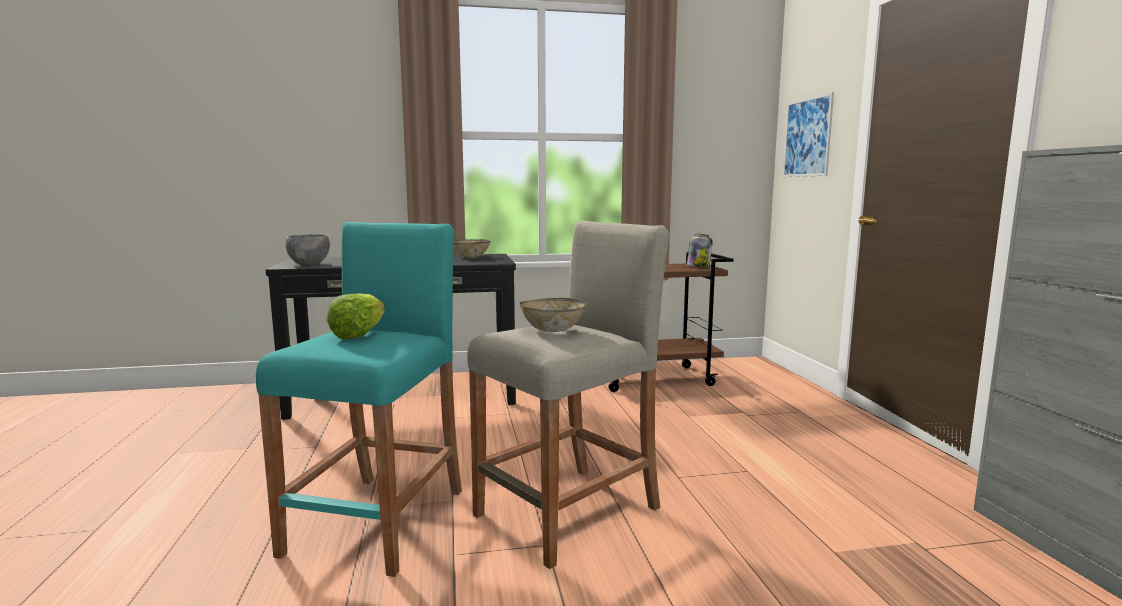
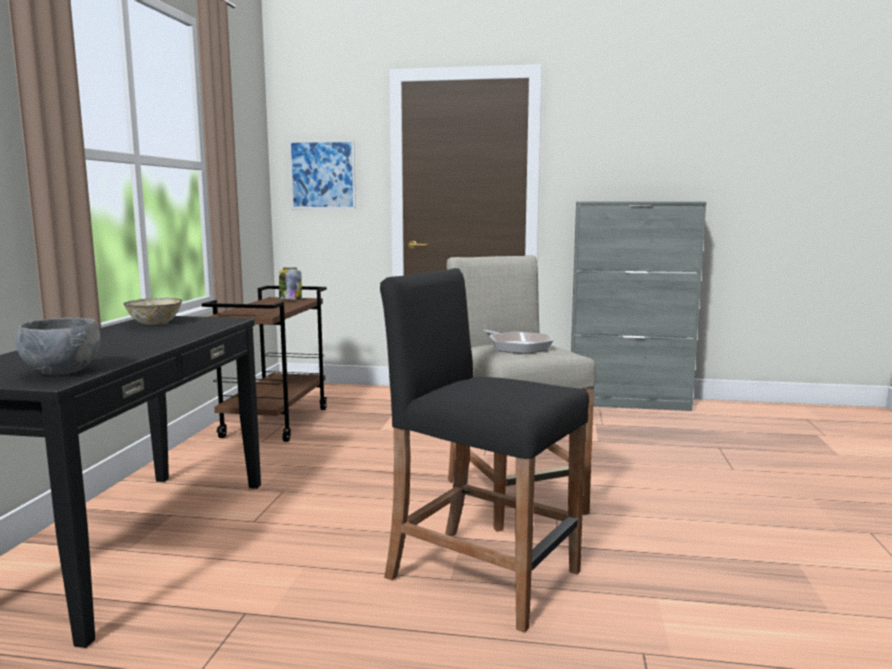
camera: 70 degrees left, 0 degrees up
(359, 334) = (487, 385): lettuce -> none
(378, 521) = (483, 575): turquoise stool -> black stool
(553, 330) = (516, 346): bowl -> frying pan

